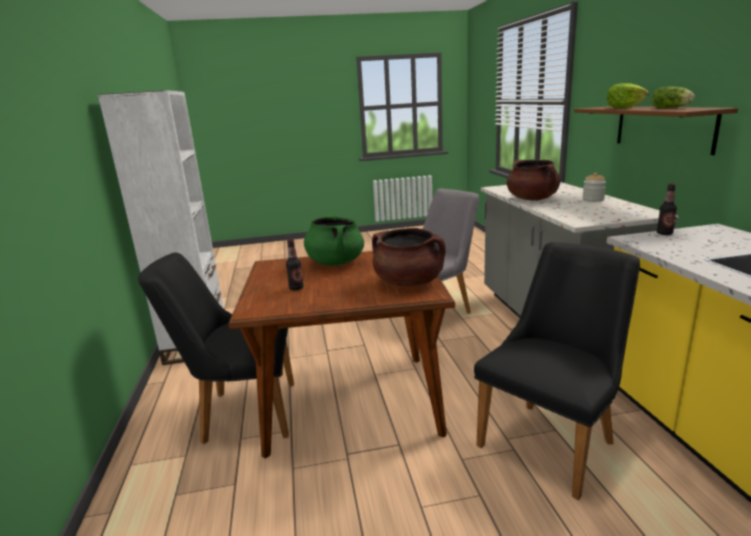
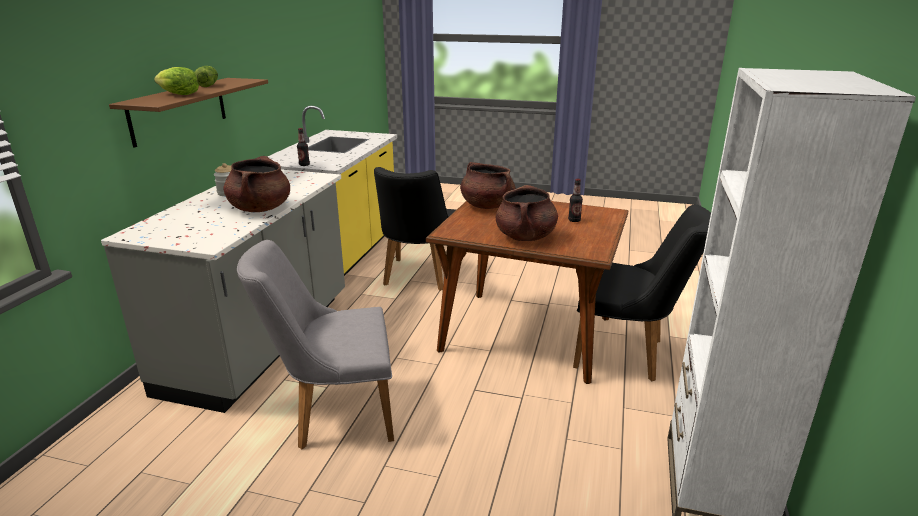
camera: 155 degrees left, 5 degrees up
(335, 262) = (525, 237): green cooking pot -> brown cooking pot
(553, 438) = (417, 278): black chair -> black chair turned 60 degrees counterclockwise

